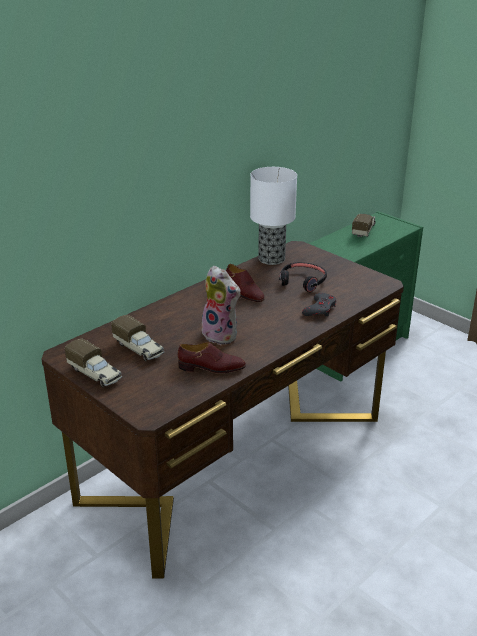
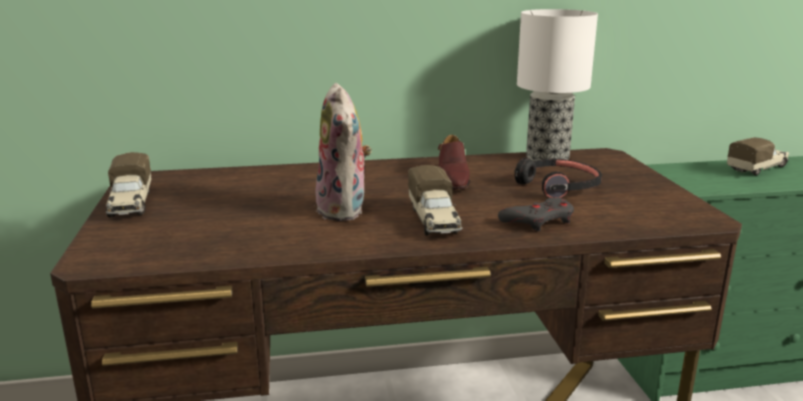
camera: 35 degrees right, 10 degrees down
(139, 349) = (223, 196): toy truck -> toy truck (434, 221)
(211, 368) = (266, 239): brown shoe -> none

